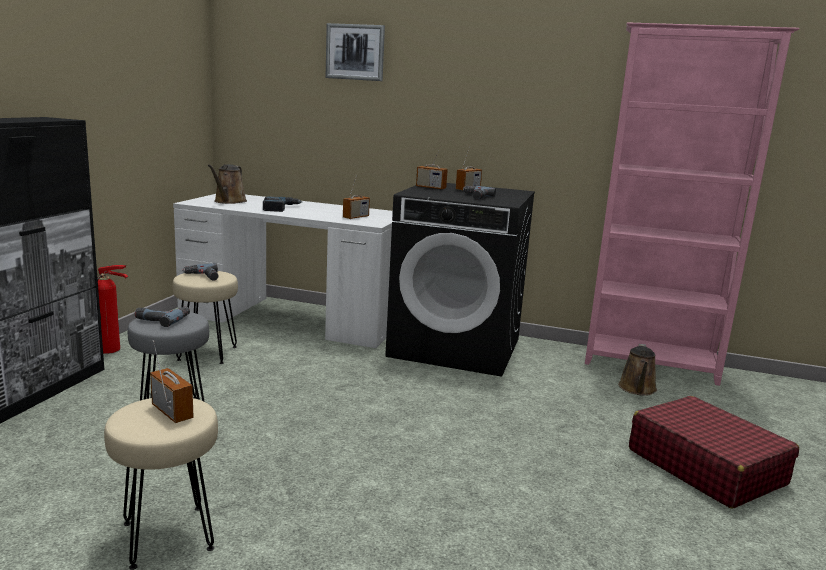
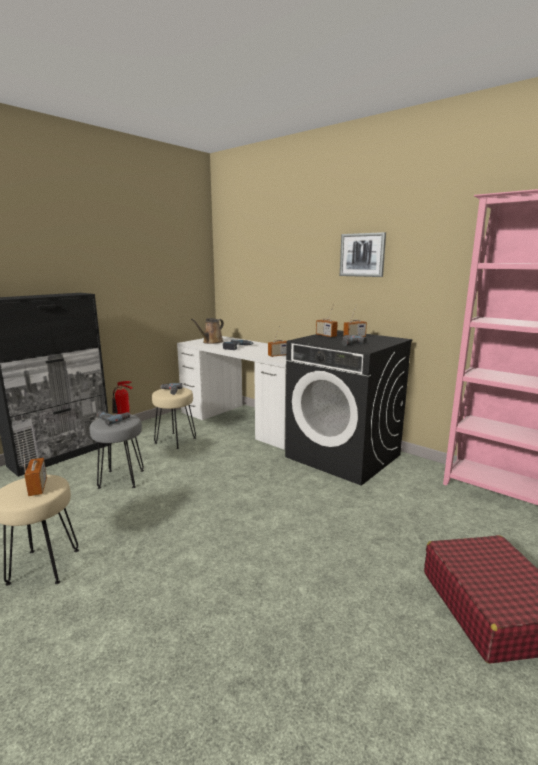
camera: 25 degrees right, 0 degrees up
(355, 52) = (291, 239): picture -> picture (362, 255)
(637, 389) = (477, 515): brown watering can -> none

